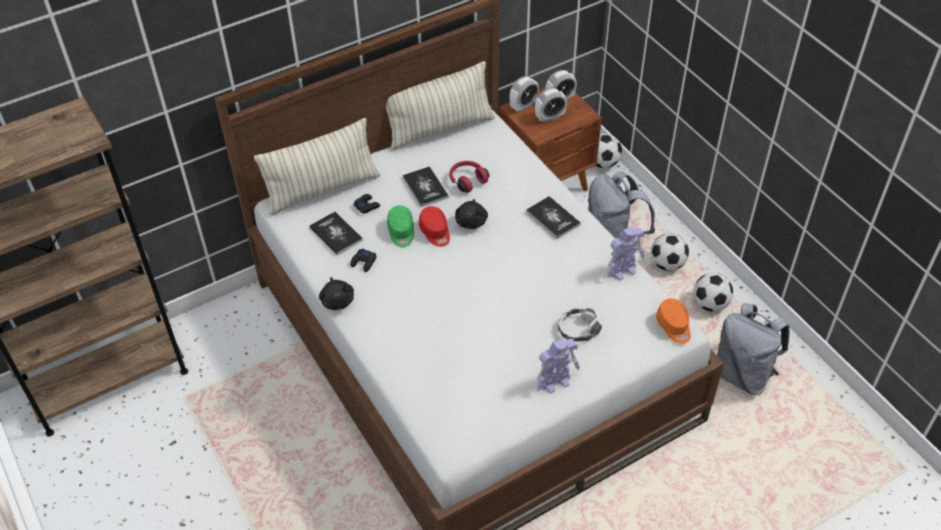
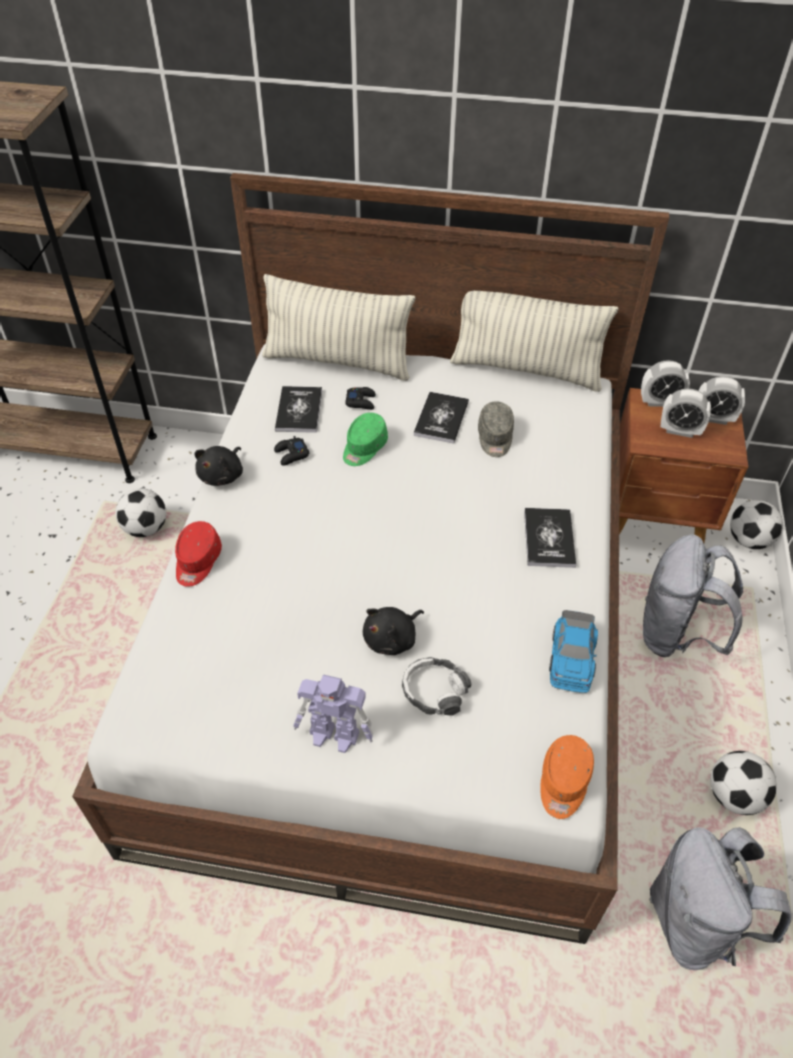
camera: 40 degrees right, 0 degrees up
(435, 232) = (398, 470): red cap -> red cap (197, 561)
(467, 180) = (495, 438): red headphones -> grey cap
(471, 221) = (451, 483): black plush toy -> black plush toy (392, 639)
(623, 270) = (571, 658): toy robot -> toy car
(667, 264) = (721, 706): football -> football (146, 528)

